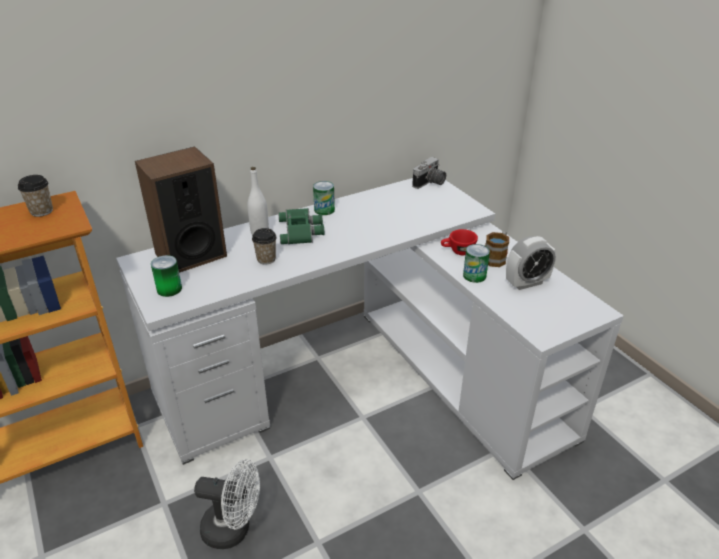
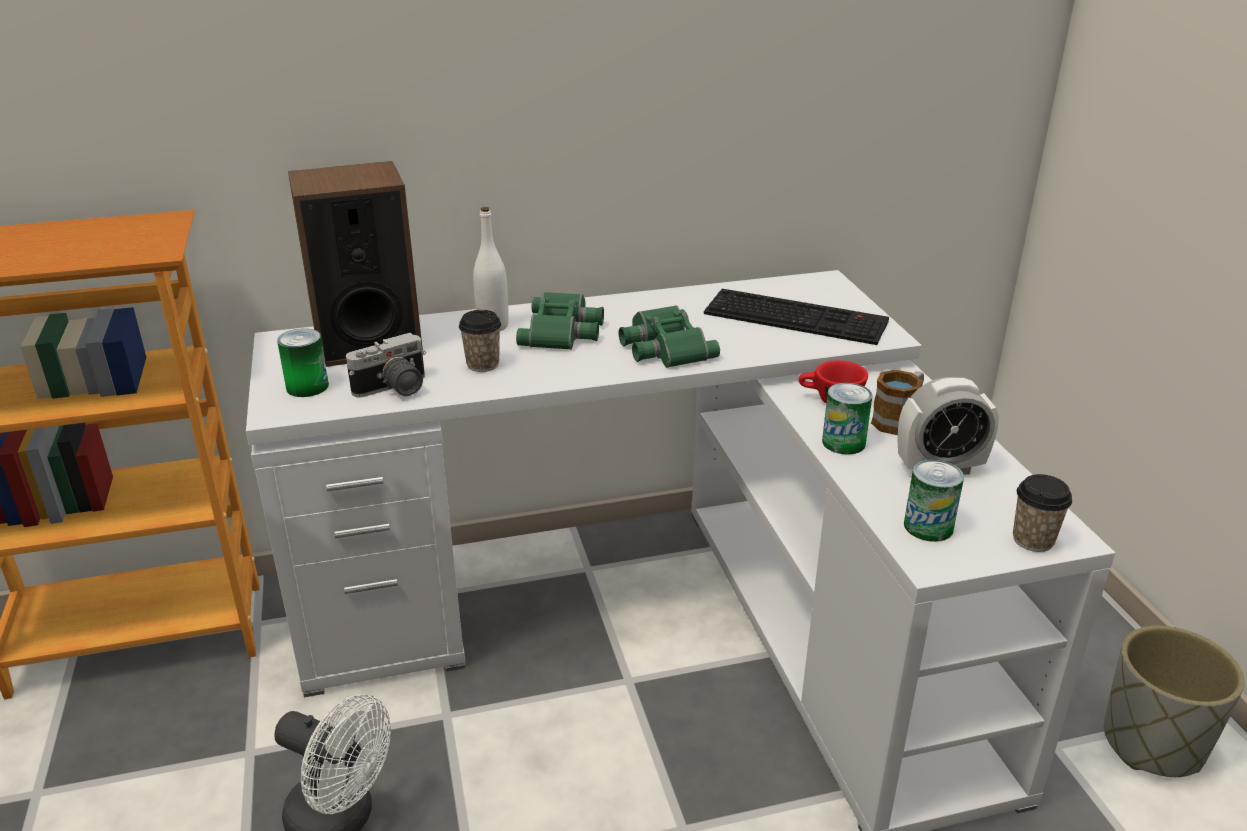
camera: 15 degrees right, 5 degrees down
(41, 211) = (127, 230): cup -> cup (1033, 540)
(324, 210) = (617, 305): can -> can (928, 526)
(362, 233) = (663, 347): none -> green binoculars
(425, 205) = (798, 317): none -> keyboard
(430, 183) = (822, 286): camera -> camera (394, 390)
(626, 398) = (1152, 744): none -> grey planter

